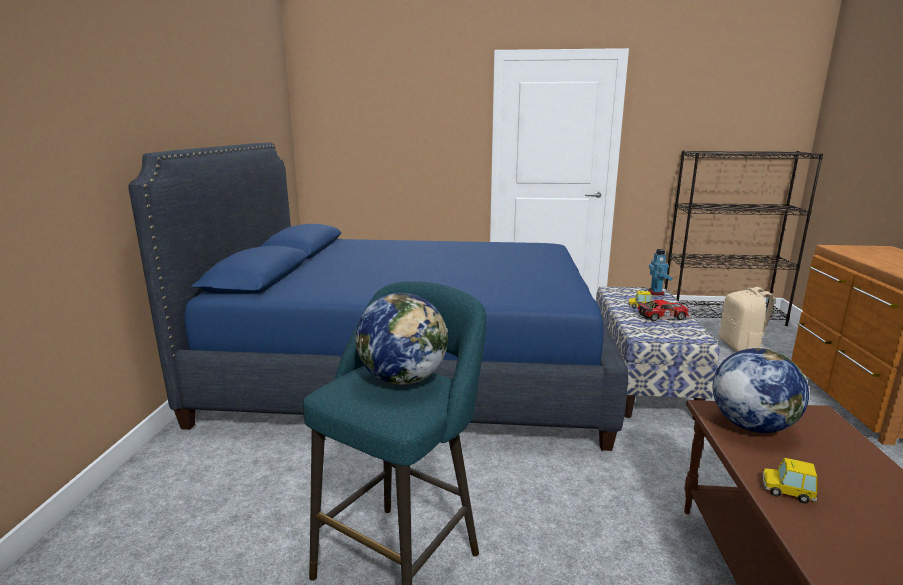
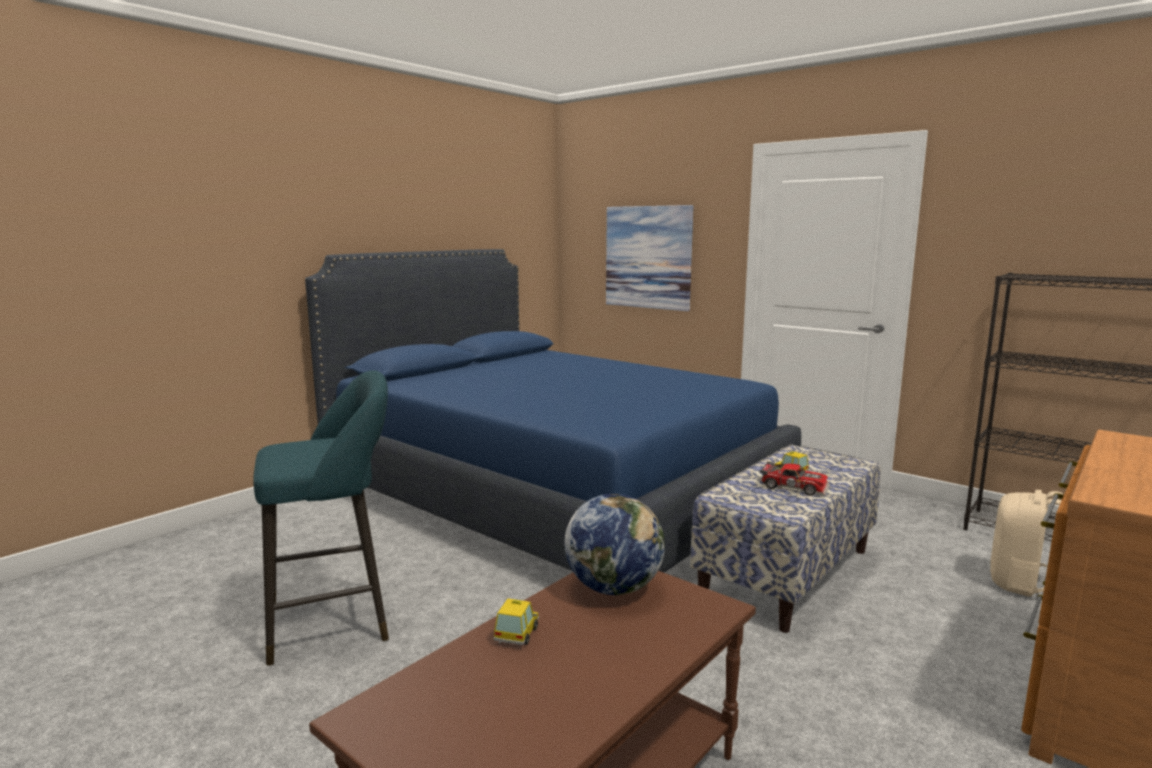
camera: 35 degrees right, 5 degrees down
(397, 147) = (648, 257): none -> picture
(403, 379) = (326, 448): globe -> none
(656, 293) = (852, 464): toy robot -> none
(787, 491) = (517, 634): toy car -> toy car turned 45 degrees clockwise

